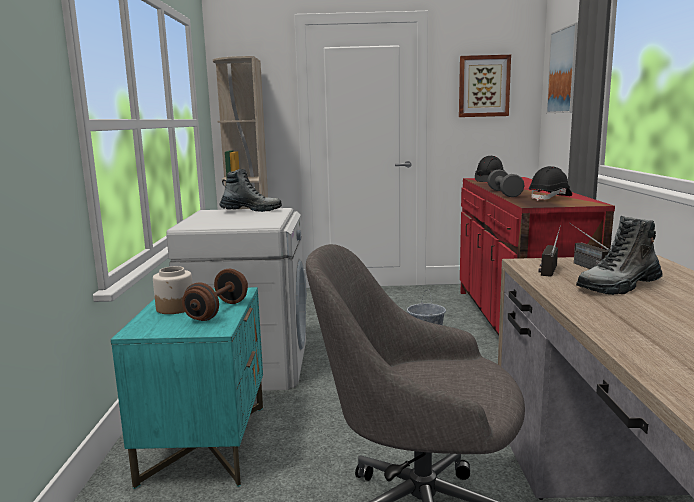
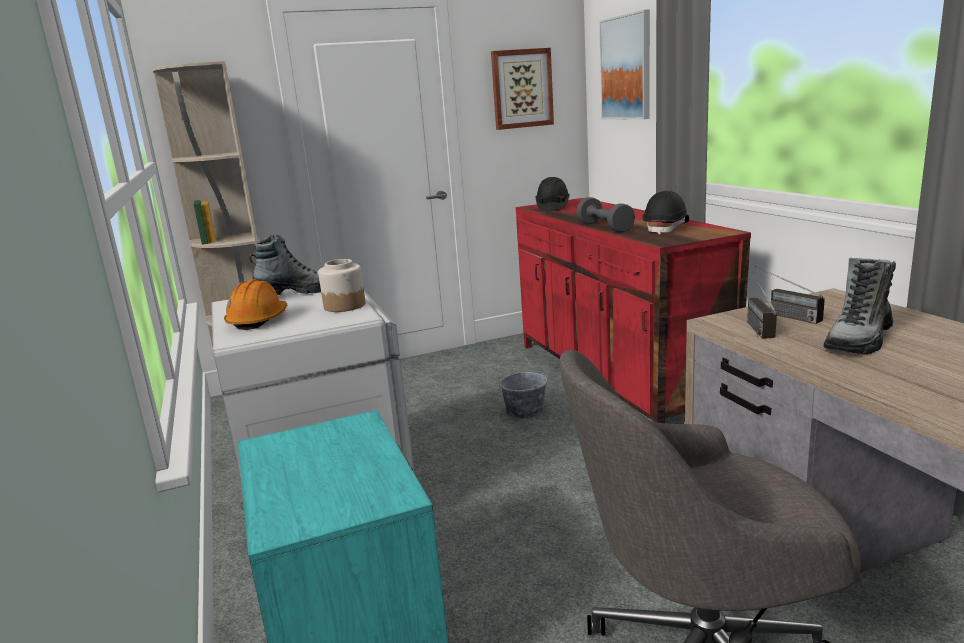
camera: 20 degrees left, 5 degrees up
(176, 308) = (294, 472): jar -> jar (345, 305)
(210, 220) = (258, 320): none -> orange hard hat
(218, 311) = (365, 464): brown dumbbell -> none

